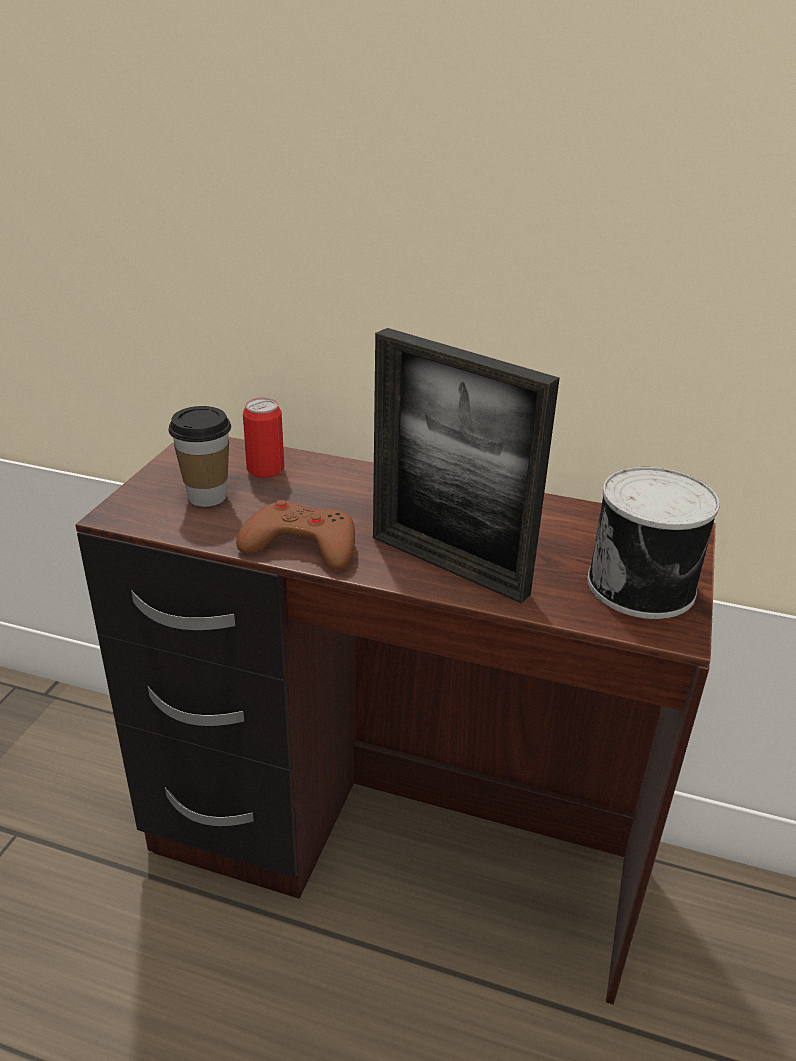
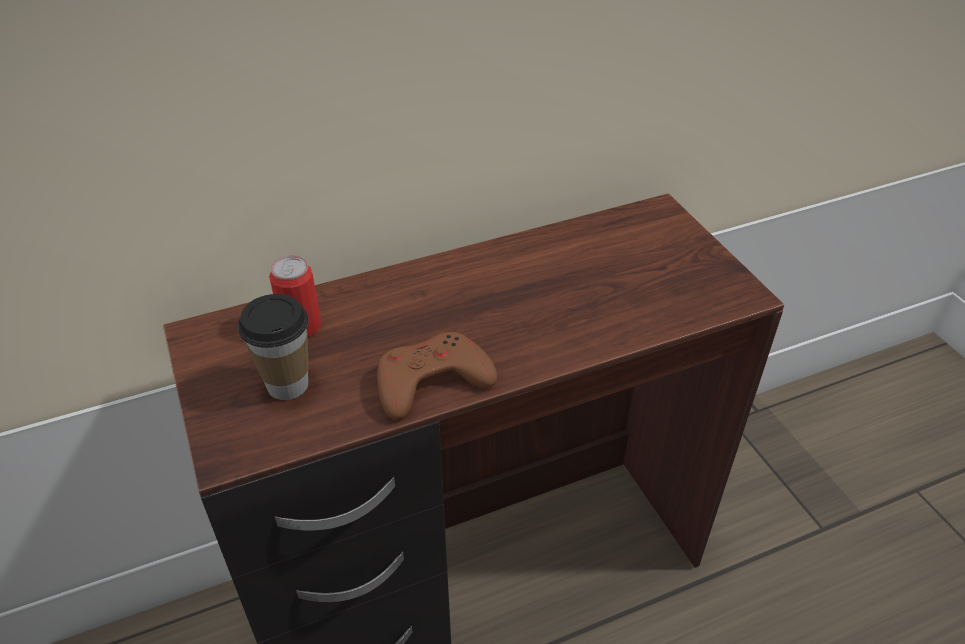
camera: 40 degrees left, 10 degrees up
(448, 565) = (558, 331): picture frame -> none
(644, 586) = (690, 270): can -> none

